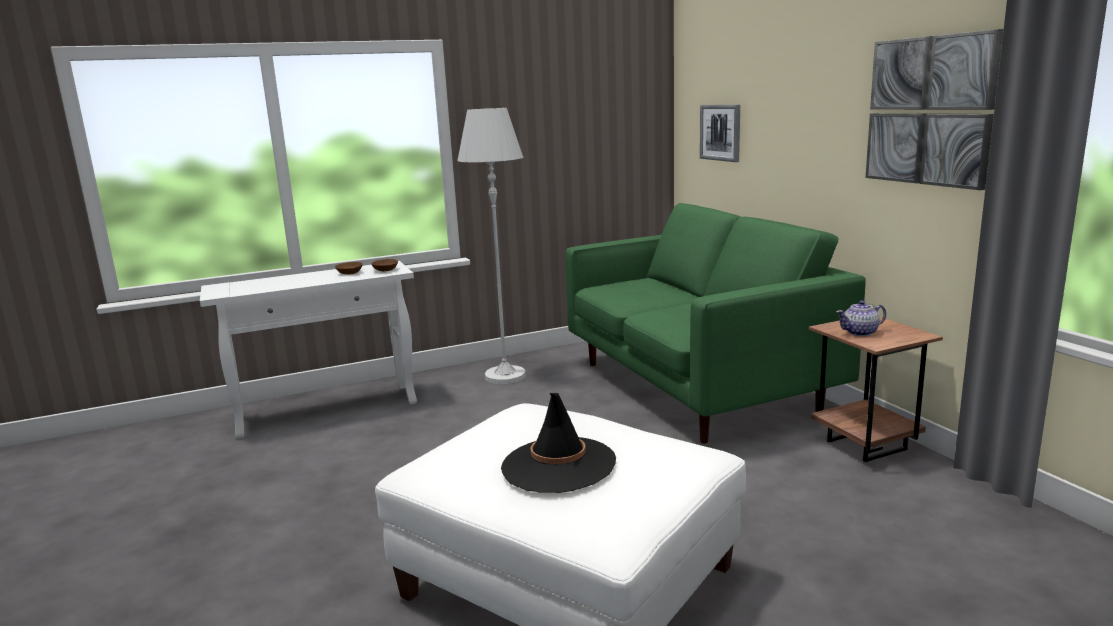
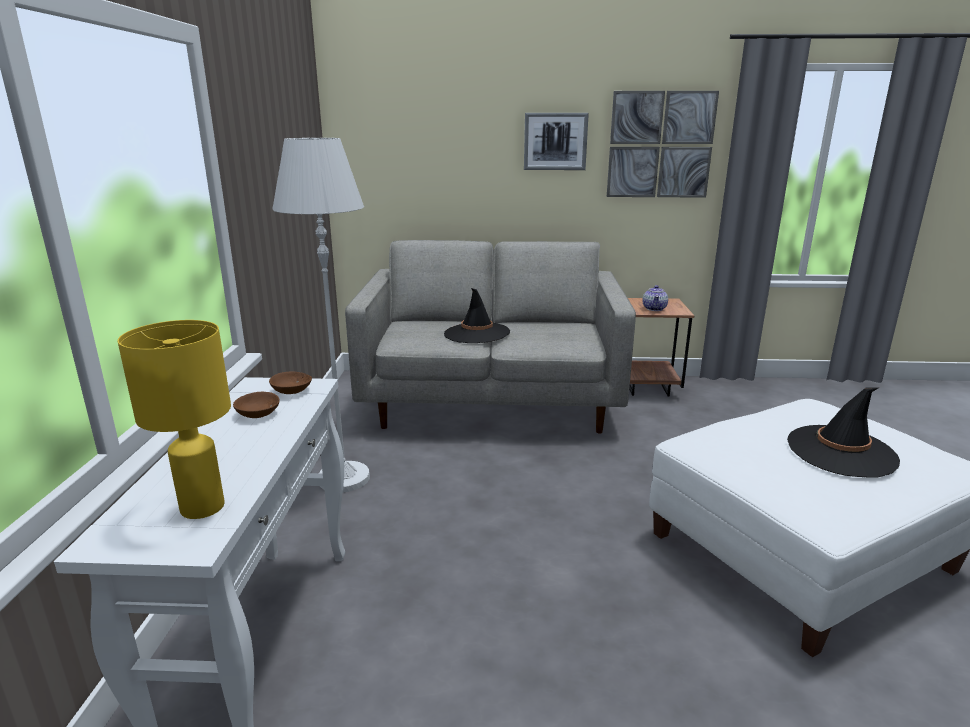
camera: 65 degrees left, 5 degrees up
(246, 289) = (204, 507): none -> yellow table lamp
(658, 300) = (476, 333): none -> black hat
(695, 386) = (492, 403): green sofa -> grey sofa
(721, 132) = (414, 167): picture -> picture (555, 141)

